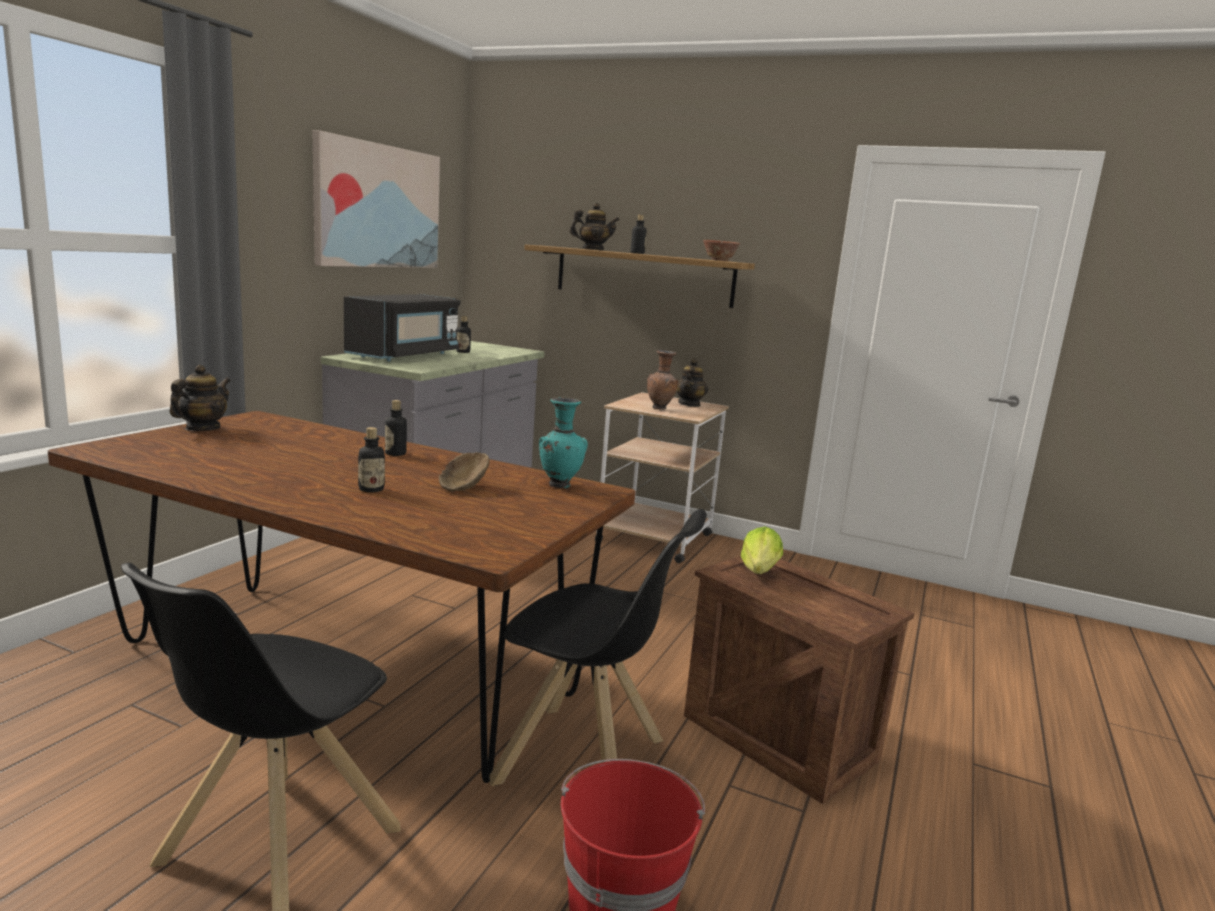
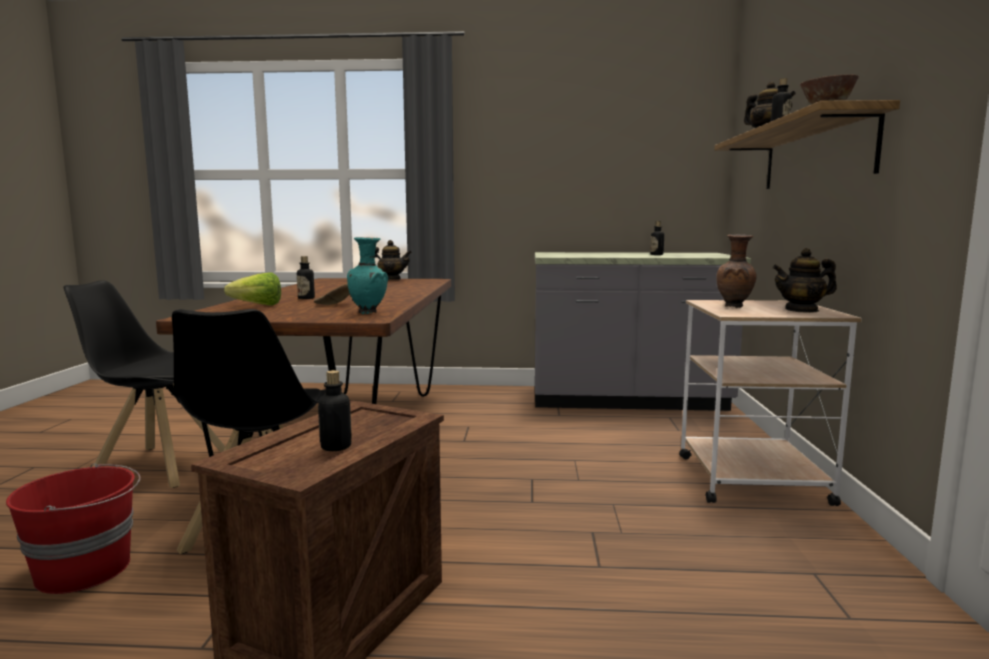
camera: 70 degrees right, 5 degrees down
(378, 206) = (604, 135): picture -> none
(395, 453) = (395, 294): bottle -> bottle (336, 447)
(405, 355) = (591, 253): black microwave -> none
(757, 574) = (362, 418): lettuce -> lettuce (253, 305)

